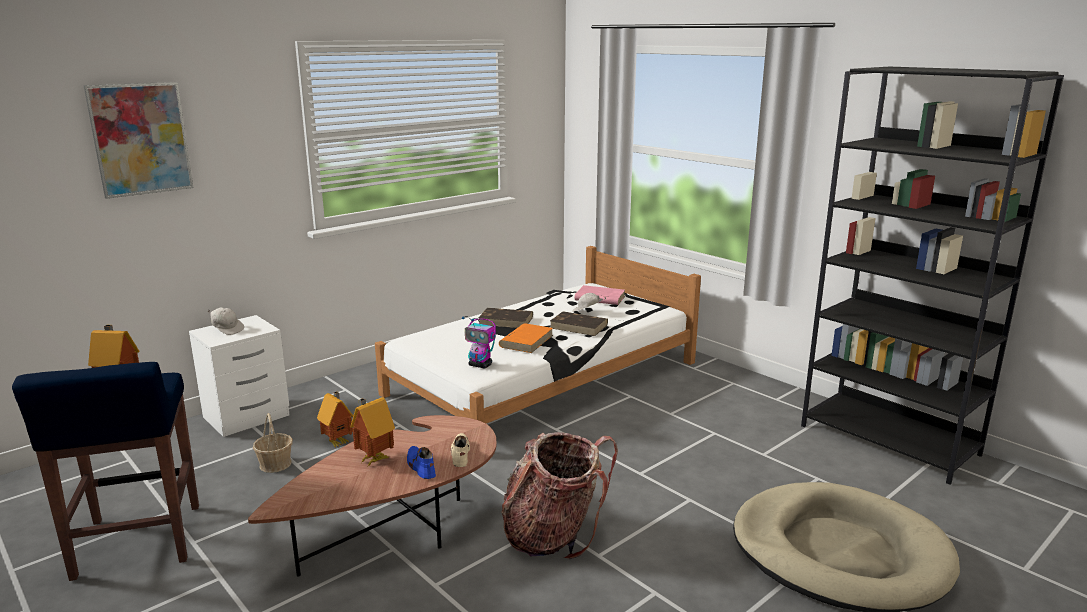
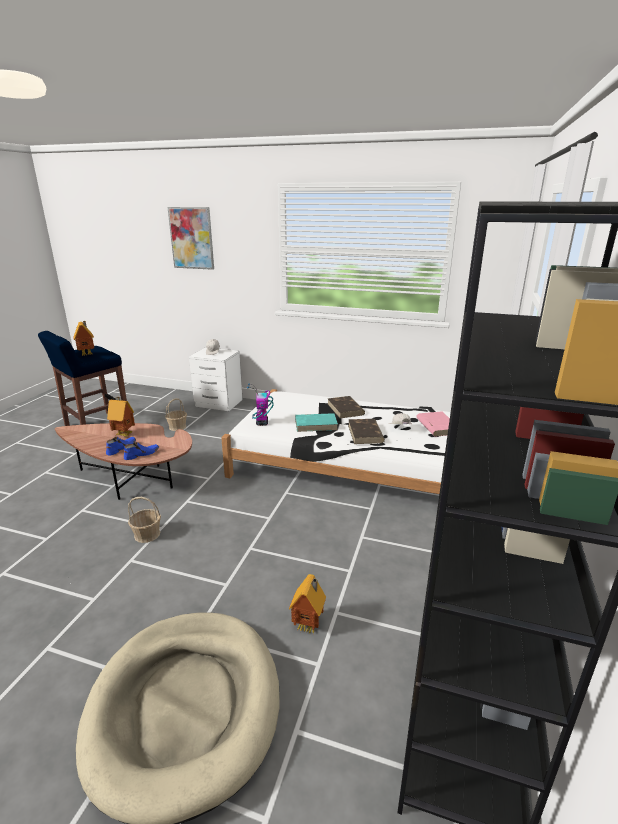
camera: 60 degrees right, 5 degrees up
(339, 442) = (210, 433): toy house -> toy house (309, 626)
(460, 454) = (141, 454): beige shoe -> blue shoe
(526, 341) = (316, 424): orange book -> turquoise book
(554, 535) = (147, 534): backpack -> basket

